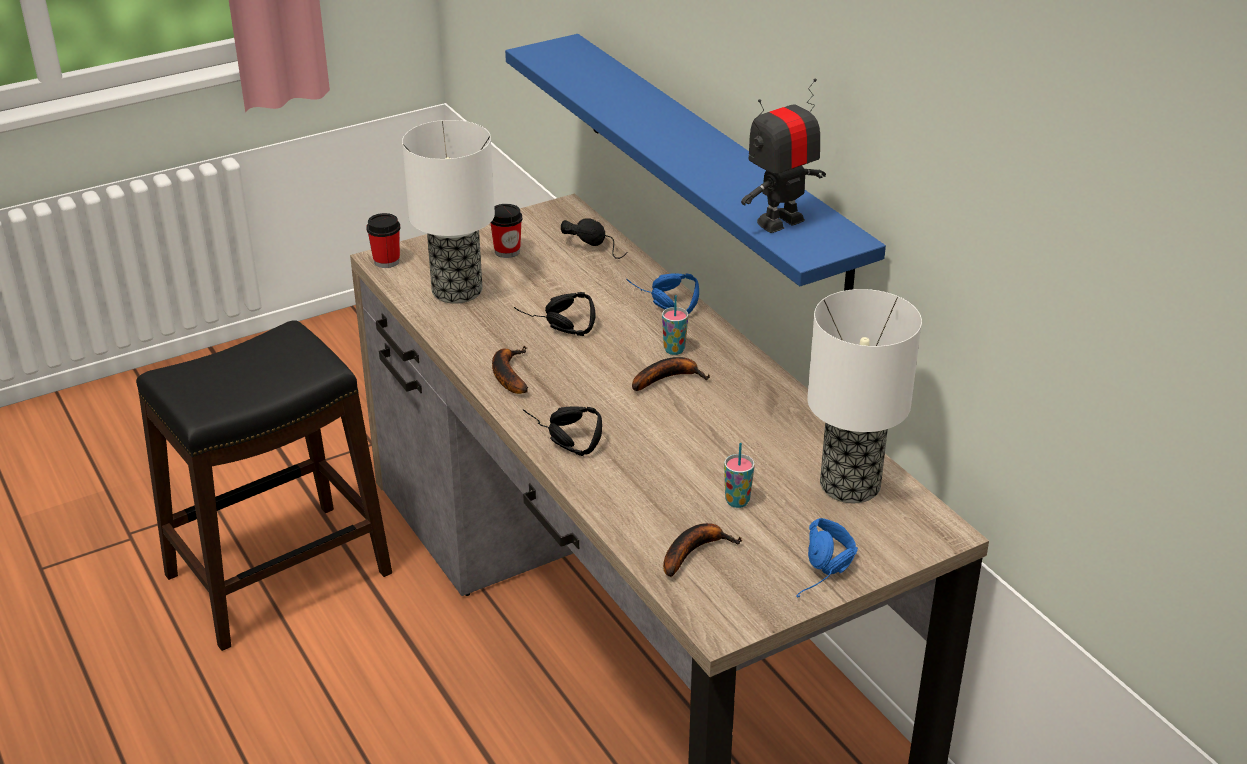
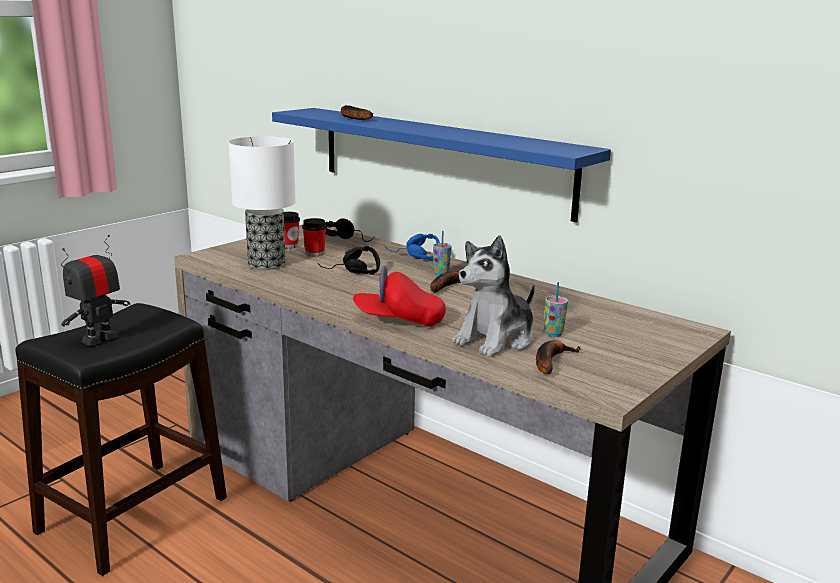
camera: 20 degrees left, 15 degrees down
(386, 261) = (204, 256): cup -> cup (315, 253)
(508, 374) = (335, 295): banana -> banana (352, 117)
(557, 439) = (399, 320): black headphones -> red cap
(655, 499) = (496, 339): none -> plush toy
(780, 222) = (534, 145): toy robot -> toy robot (99, 339)
(827, 576) = (652, 360): blue headphones -> none
(850, 486) = (618, 318): table lamp -> none

